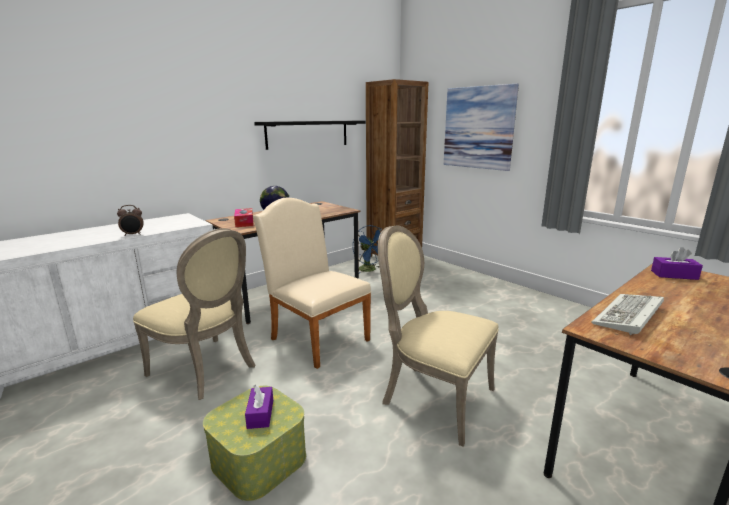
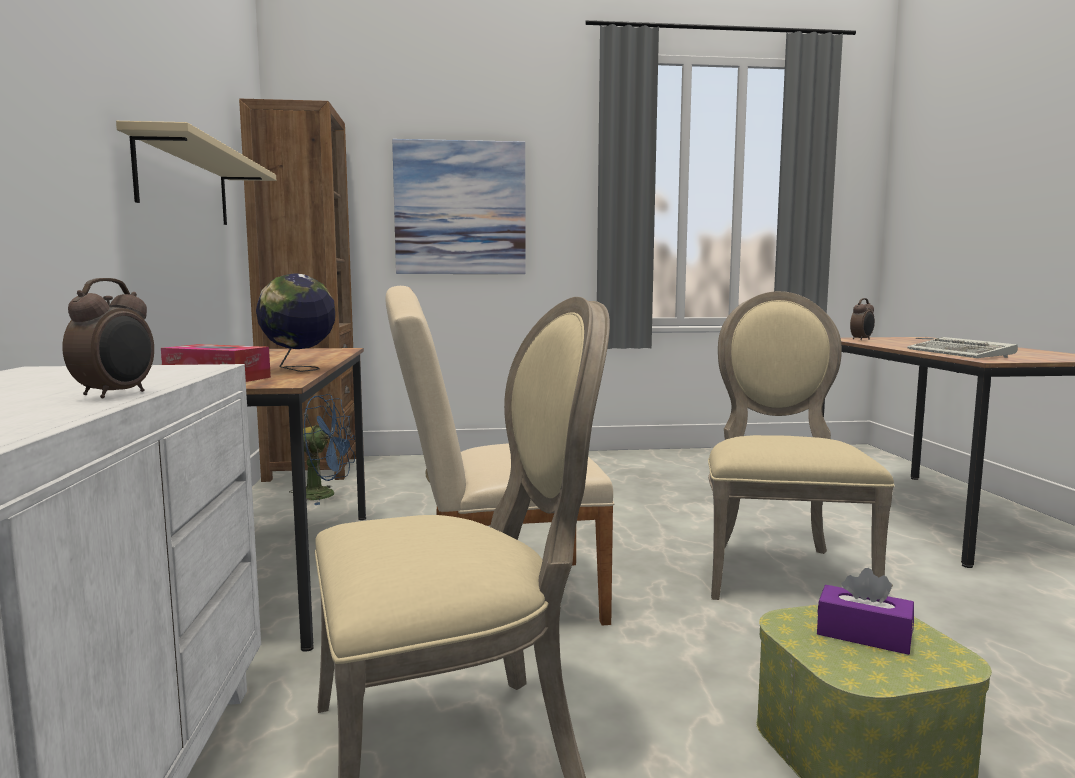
camera: 55 degrees left, 10 degrees down
(308, 134) = (185, 184): black shelf -> beige shelf
(433, 397) = (780, 570): beige chair -> beige chair turned 120 degrees clockwise
(674, 275) = (862, 339): purple tissue box -> alarm clock

